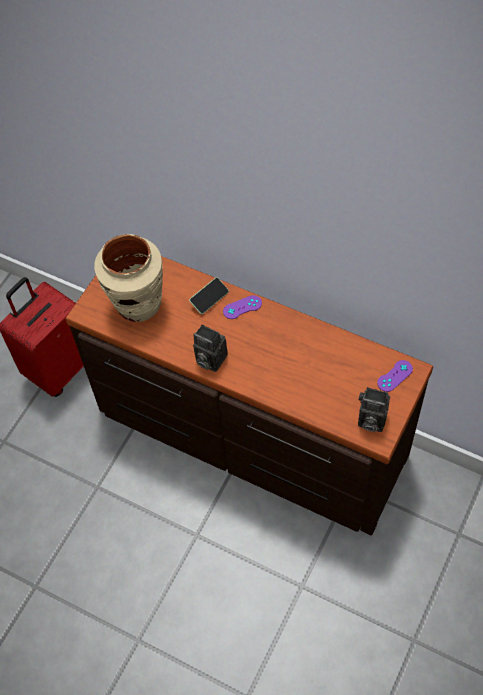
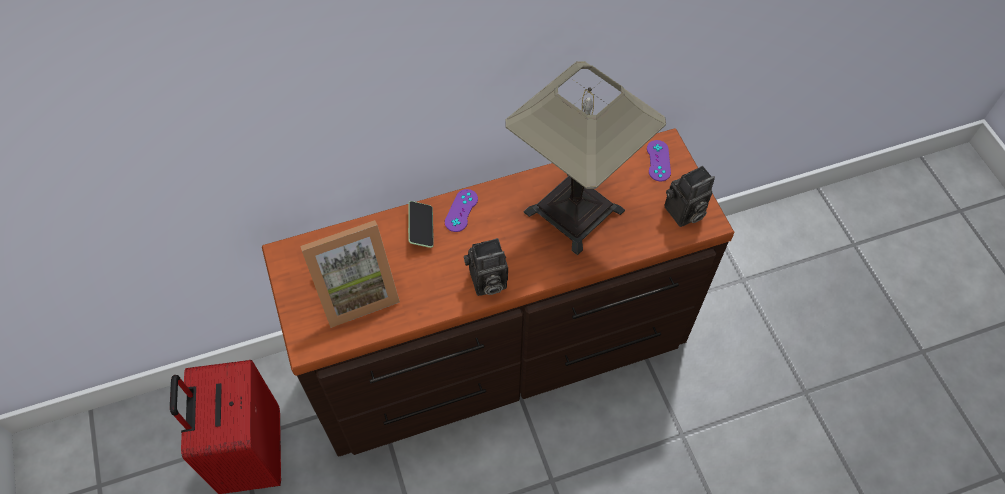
camera: 50 degrees left, 0 degrees up
(138, 304) = (355, 291): beige vase -> picture frame
(305, 362) = (574, 211): none -> table lamp

